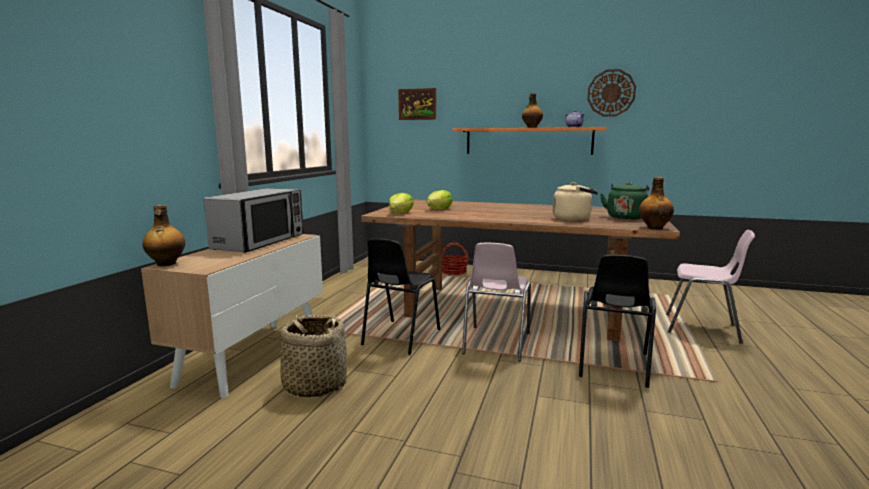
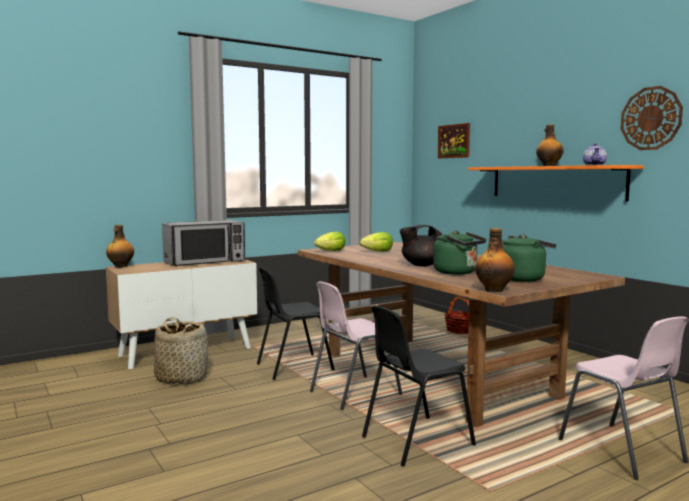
camera: 40 degrees right, 5 degrees down
(524, 216) = (421, 265): none -> black teapot
(574, 218) = (458, 272): beige kettle -> green kettle

